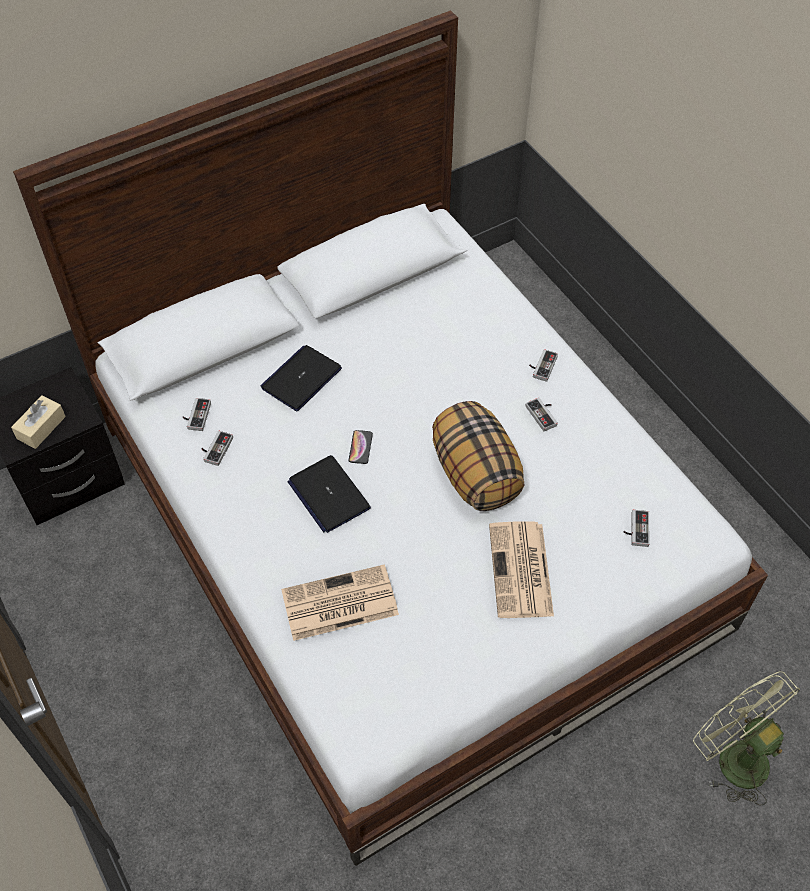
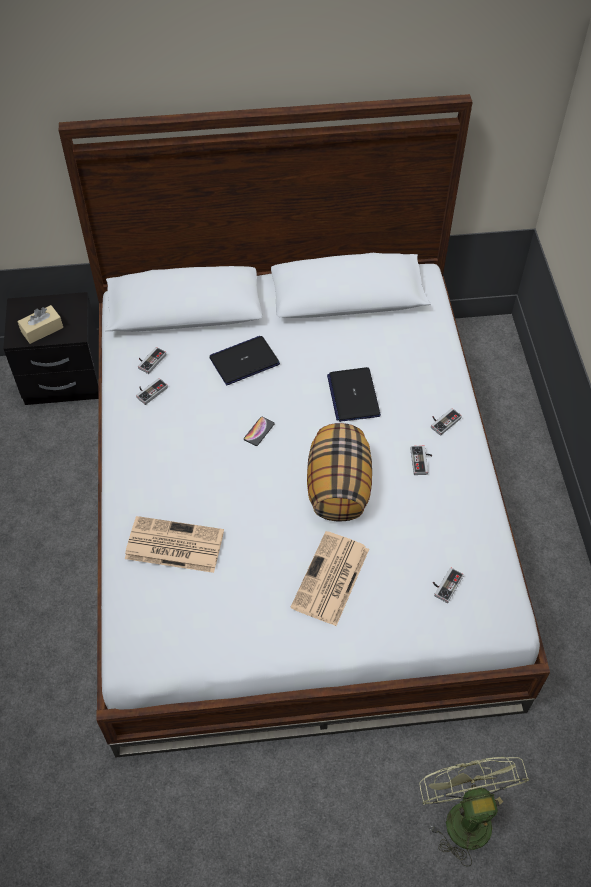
camera: 25 degrees right, 0 degrees up
(328, 494) = (214, 459): laptop -> laptop (353, 395)

